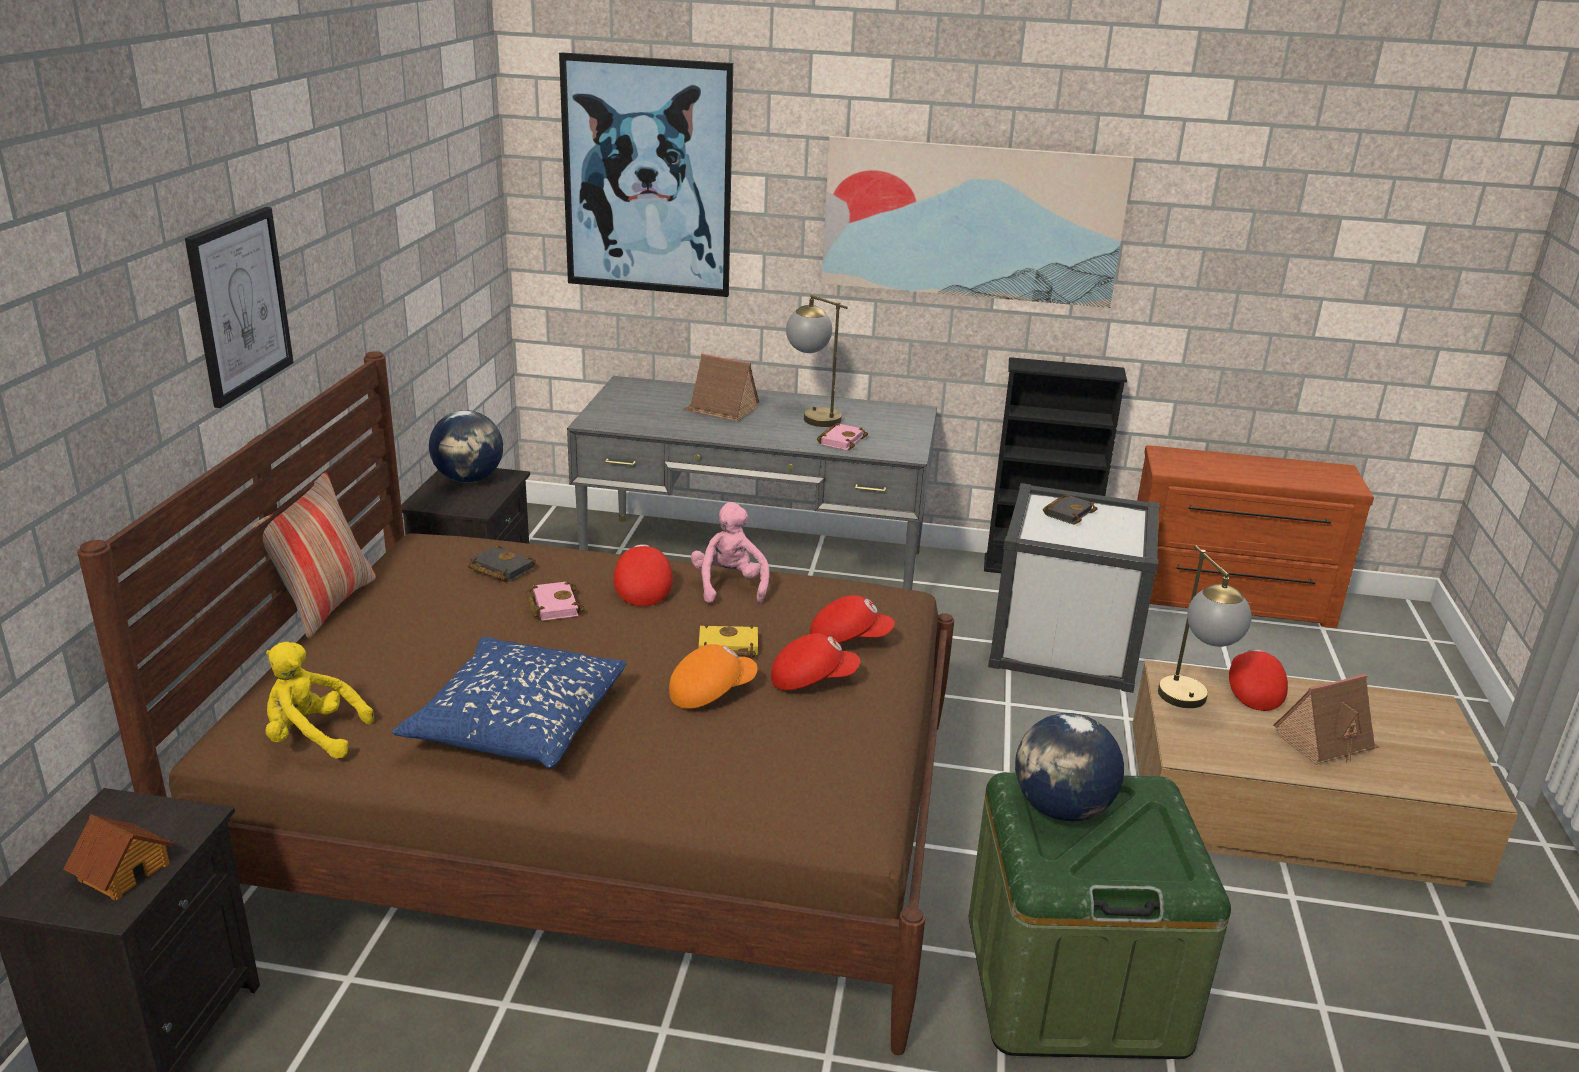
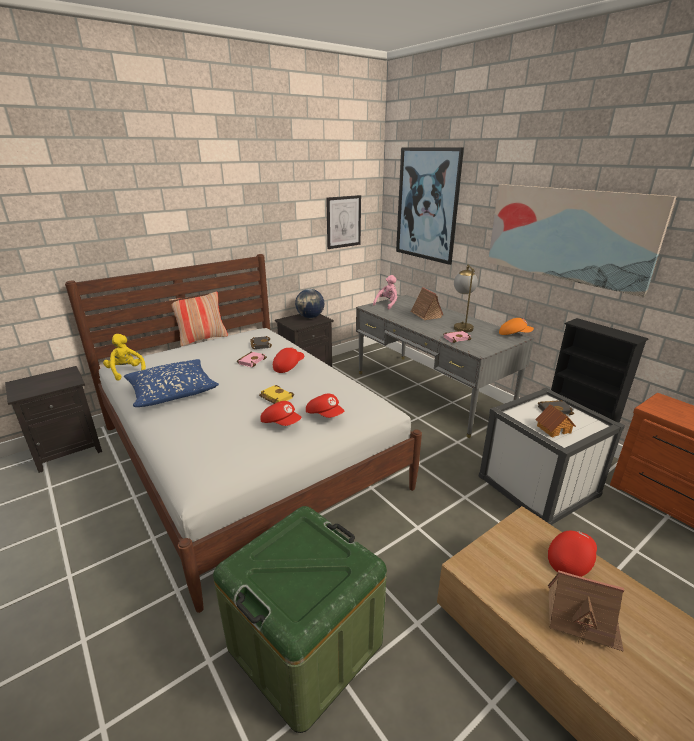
camera: 45 degrees right, 0 degrees up
(123, 871) = (38, 387): toy house -> toy house (553, 429)
(240, 305) = (179, 219): picture -> picture (343, 222)
(607, 818) = (247, 455): brown bed -> white bed
(711, 692) = (239, 410): orange cap -> orange cap (514, 334)
(729, 586) = (319, 377): pink plush toy -> pink plush toy (387, 304)
(1062, 809) = (302, 540): globe -> none
(1191, 705) = (513, 543): table lamp -> none

